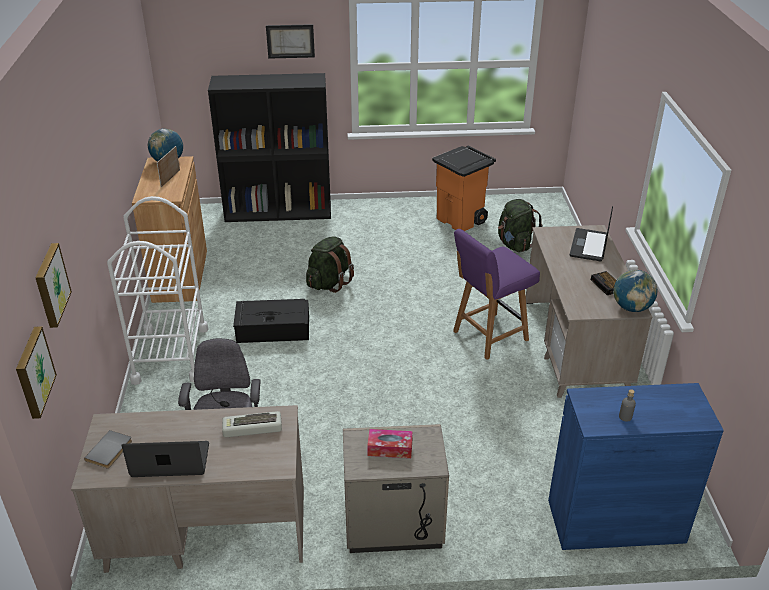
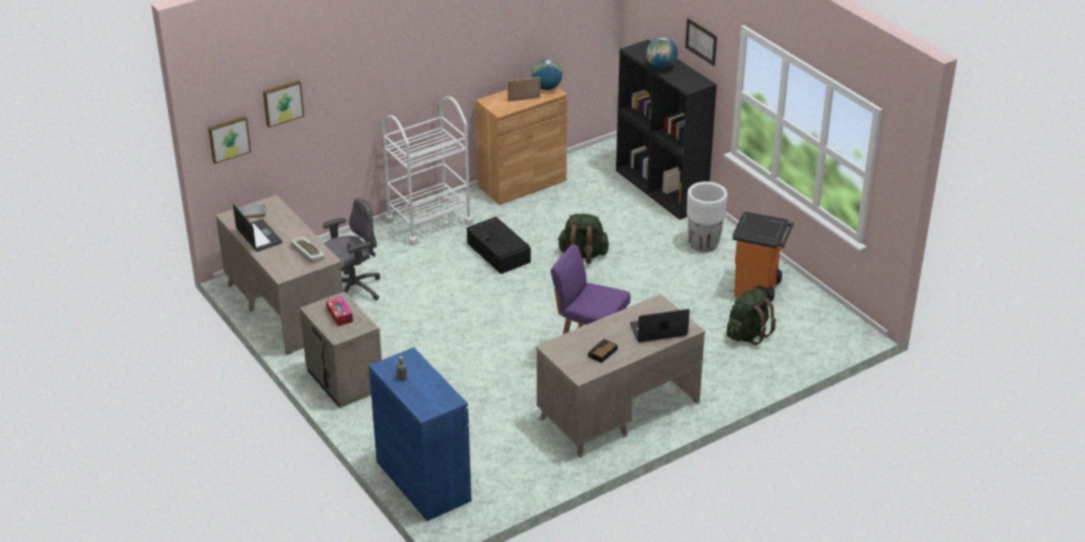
camera: 60 degrees right, 0 degrees up
(377, 220) = (704, 244): none -> white planter
(631, 308) = (580, 373): globe -> globe (661, 67)

